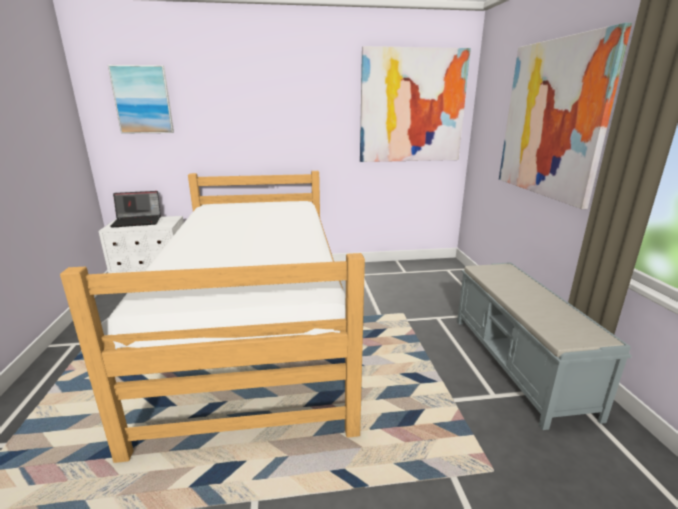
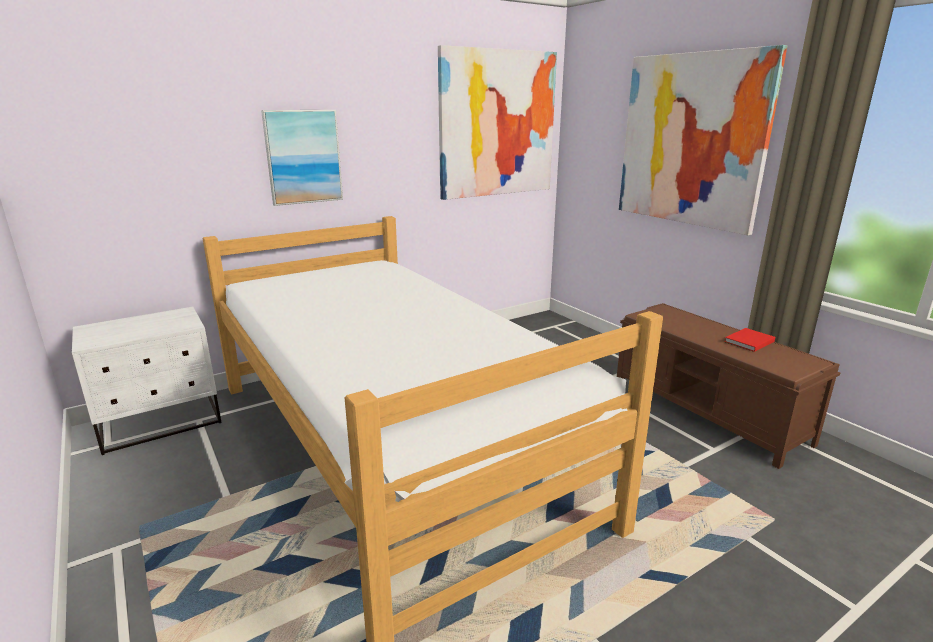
camera: 25 degrees left, 0 degrees up
(138, 221) = (126, 326): laptop -> none
(142, 100) = (114, 122): picture -> picture (303, 157)
(518, 364) = (707, 412): grey bench -> brown bench
(552, 307) = (748, 341): none -> red book

